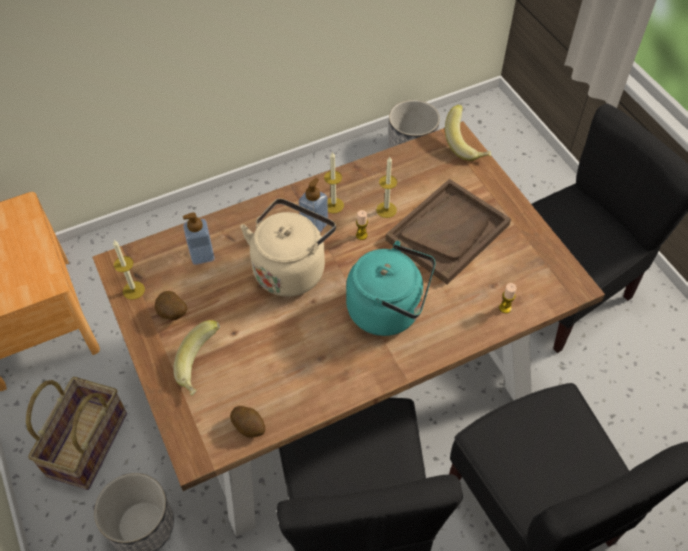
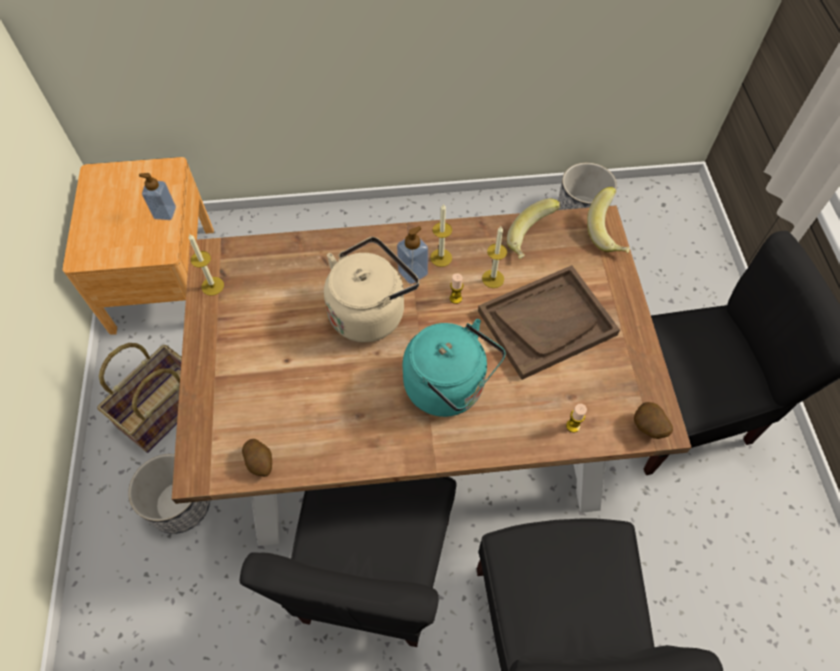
camera: 20 degrees right, 5 degrees up
(172, 315) = (237, 322): potato -> potato (647, 428)
(202, 255) = (291, 270): soap dispenser -> soap dispenser (165, 213)
(202, 367) = (242, 385): banana -> banana (532, 240)

